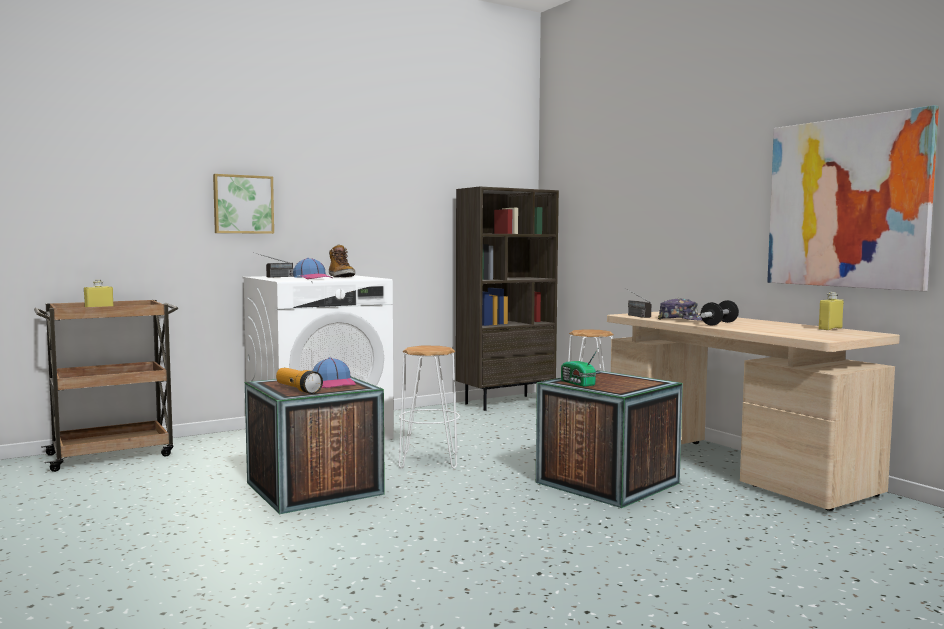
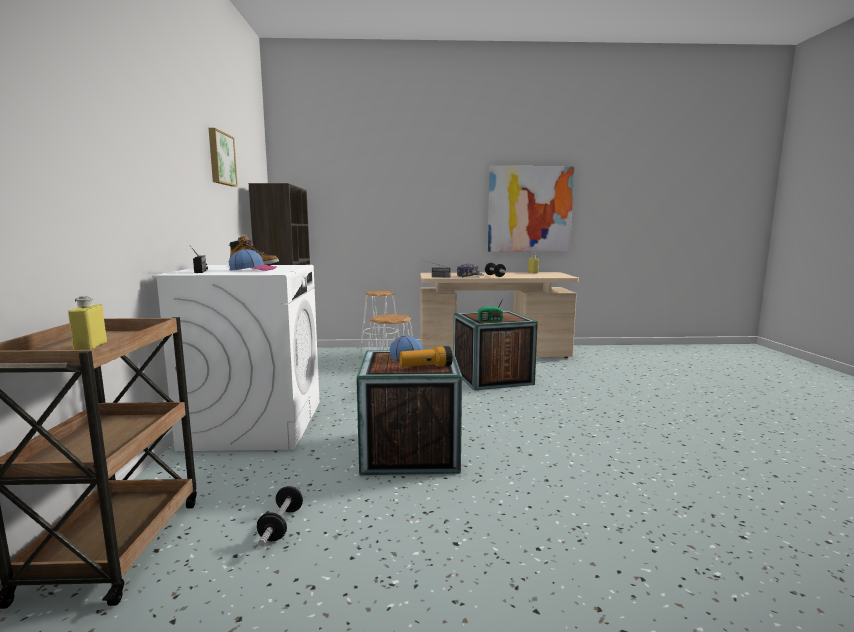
camera: 60 degrees left, 5 degrees up
(152, 481) = (281, 525): none -> dumbbell
(243, 204) = (138, 186): picture -> picture (220, 158)

